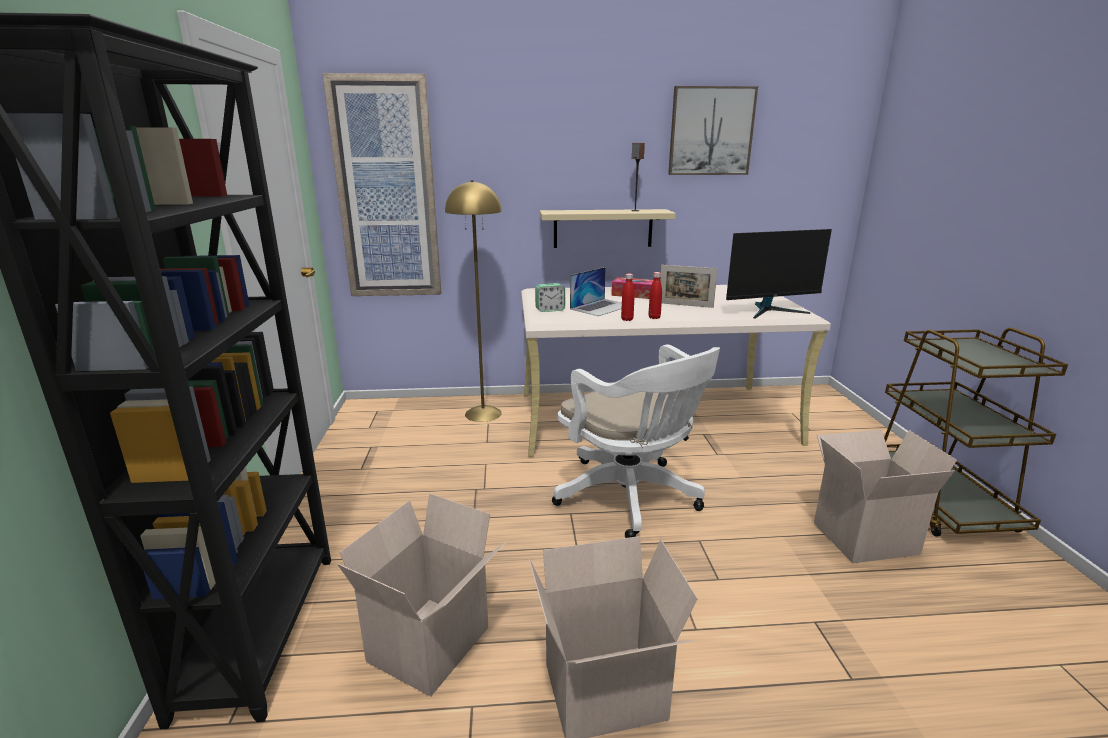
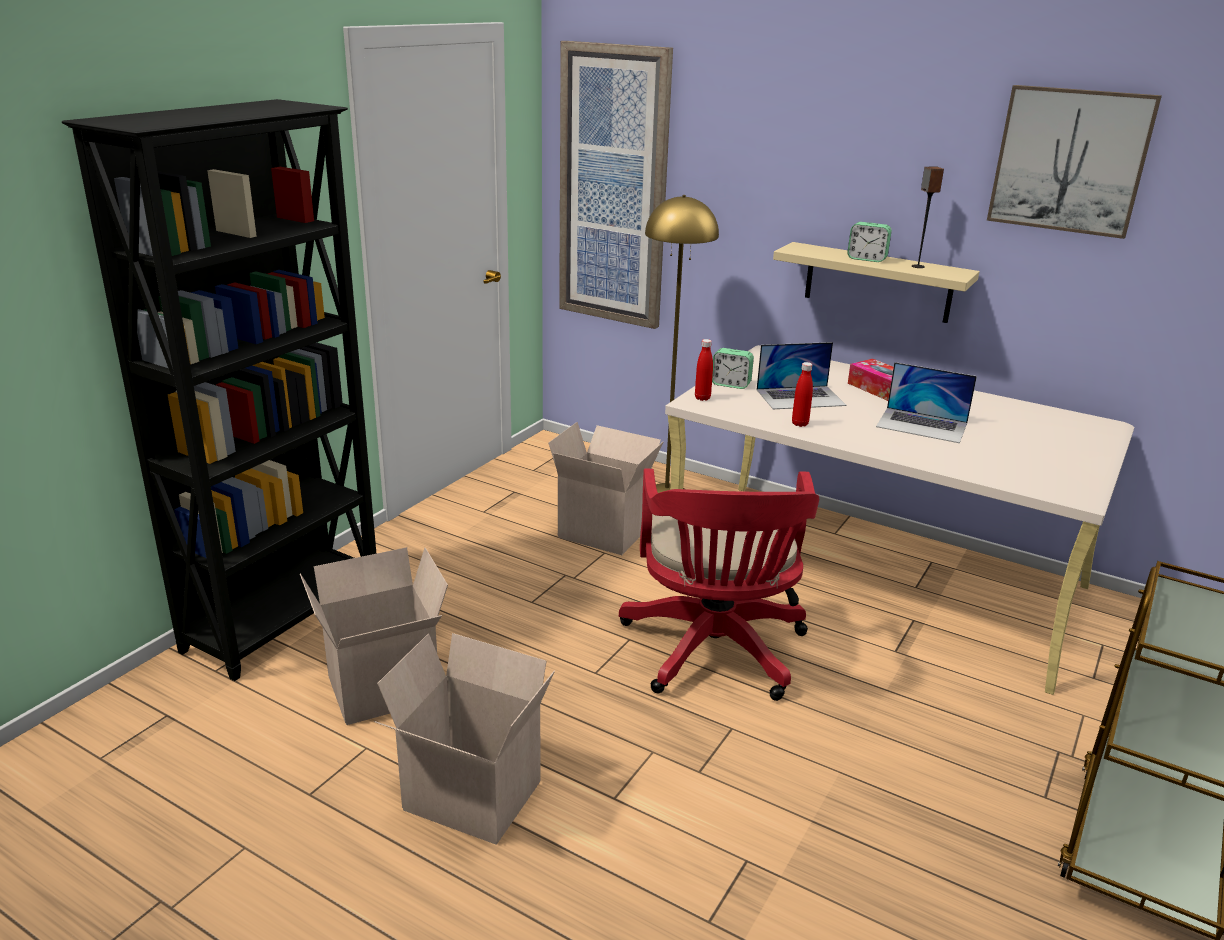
camera: 35 degrees right, 5 degrees up
(601, 211) = (867, 259): none -> alarm clock
(631, 498) = (715, 653): white office chair -> red office chair
(654, 317) = (840, 431): red bottle -> red bottle (702, 398)
(685, 305) = (922, 425): picture frame -> laptop
(770, 310) = (1035, 468): monitor -> none
(864, 536) = (951, 824): cardboard box -> cardboard box (606, 531)

